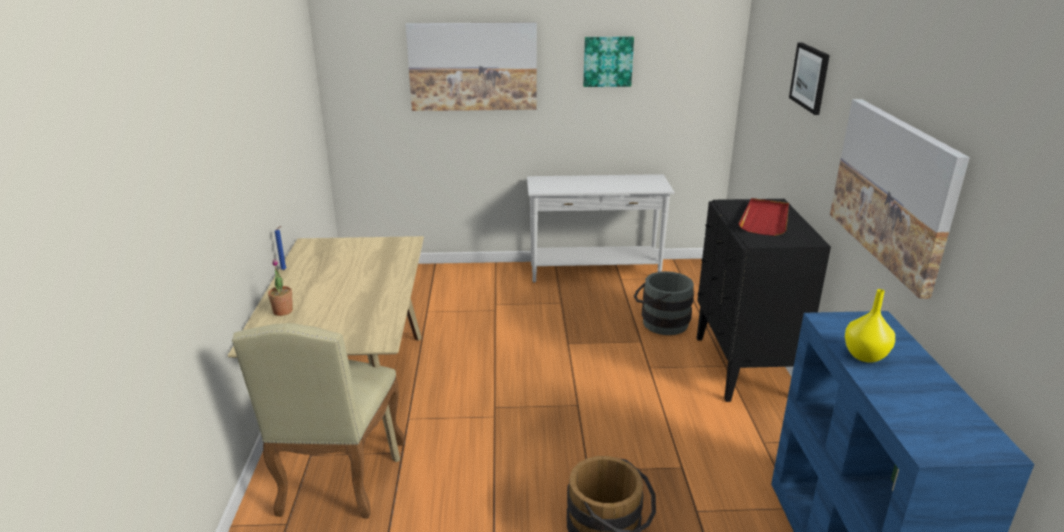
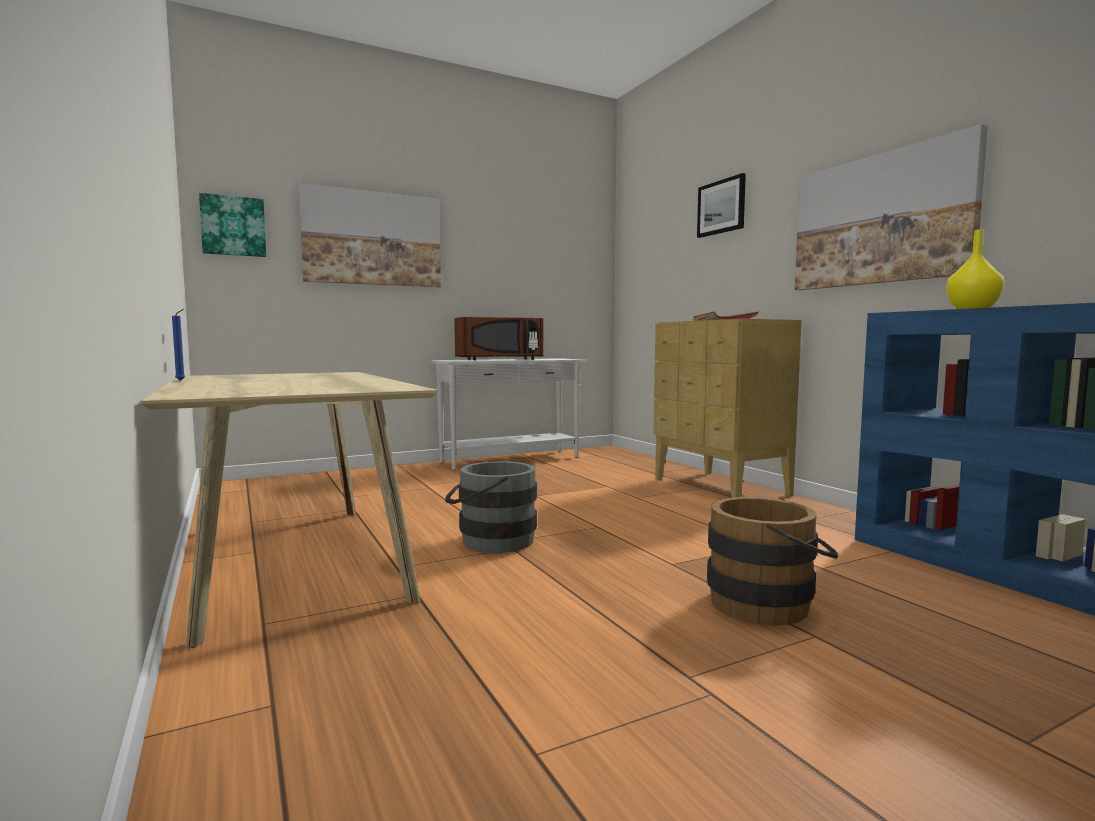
camera: 25 degrees left, 20 degrees down
(283, 311) = (212, 387): potted plant -> none
(336, 479) = (331, 637): beige chair -> none
(587, 184) = (500, 359): none -> brown microwave
(607, 61) = (504, 245): picture -> picture (233, 226)
(660, 322) = (610, 476): grey bucket -> grey bucket (490, 541)
(742, 367) = (719, 487): black dresser -> beige dresser

